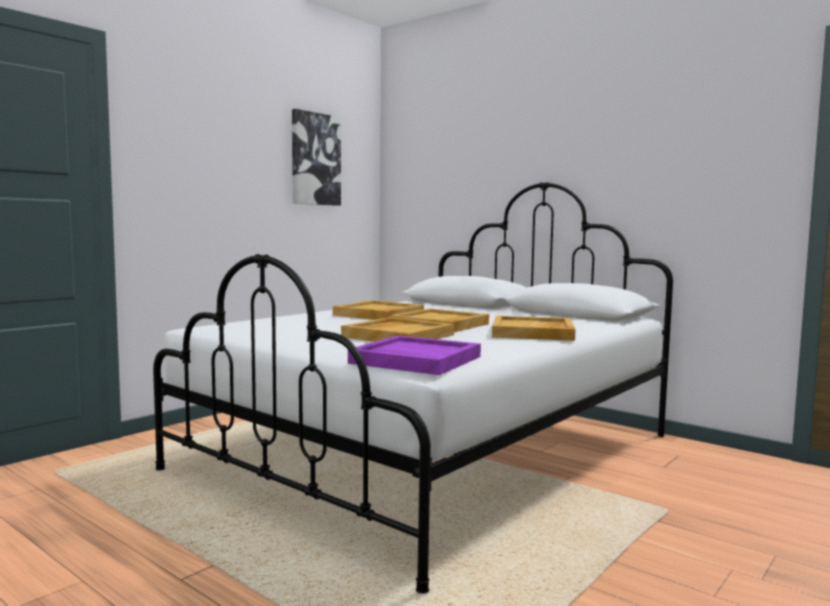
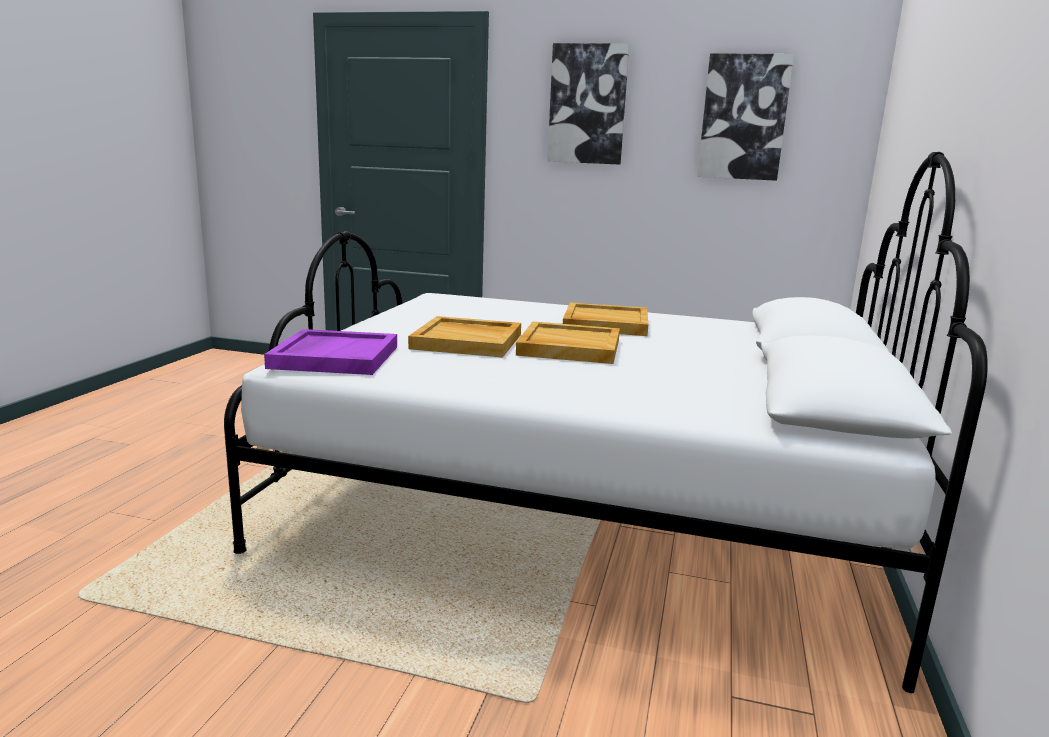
camera: 65 degrees right, 10 degrees up
(208, 139) = (587, 104): none -> picture
(533, 332) = (571, 385): beige tray -> none

